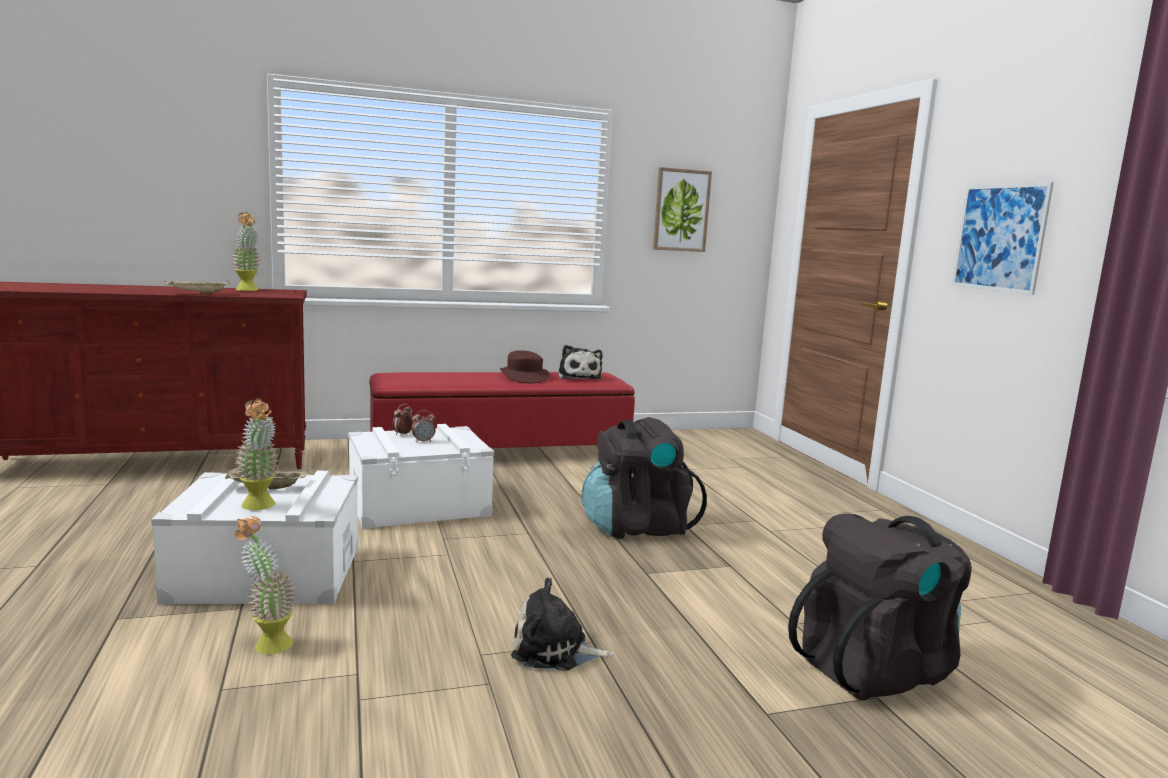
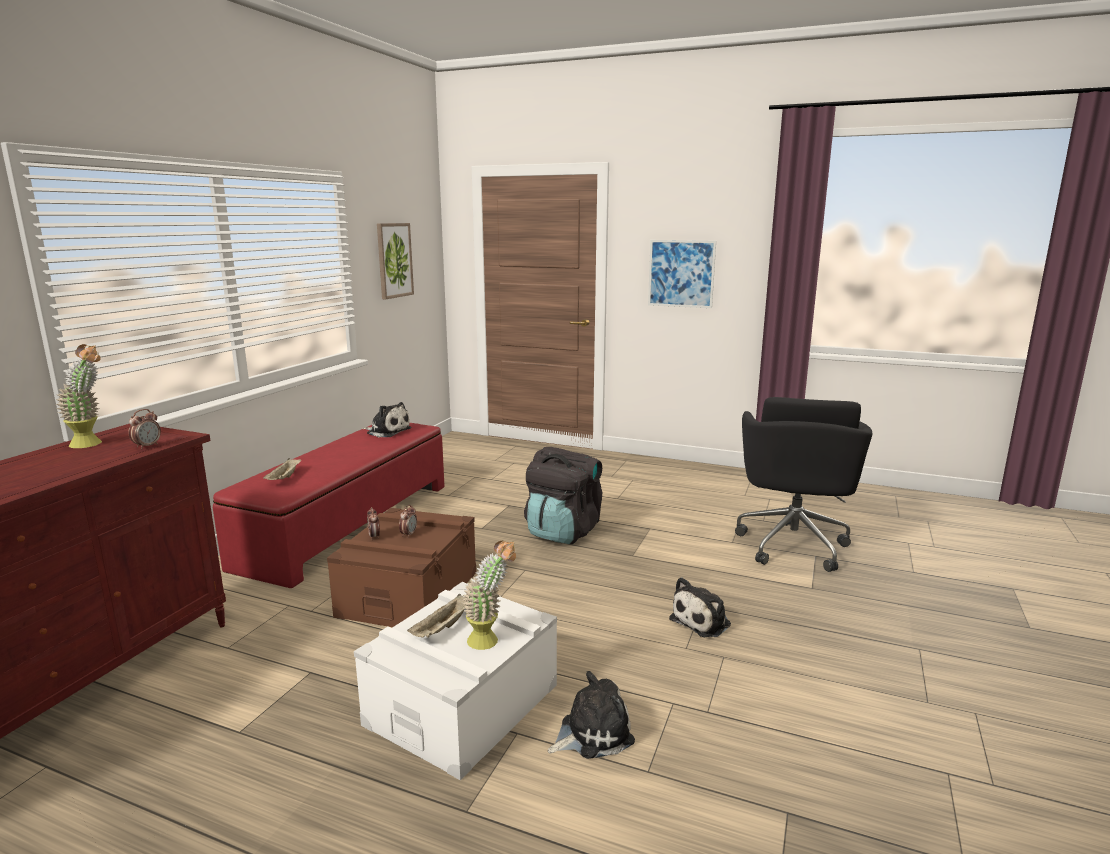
camera: 50 degrees left, 5 degrees up
(198, 293) = (83, 468): beige tray -> beige tray (284, 478)
(257, 295) = (147, 446): none -> alarm clock
(266, 643) = (592, 733): potted plant -> plush toy
(418, 504) = (408, 593): white storage box -> brown storage box
(524, 376) = (352, 446): brown hat -> none
(875, 669) = (791, 544): black backpack -> black office chair

